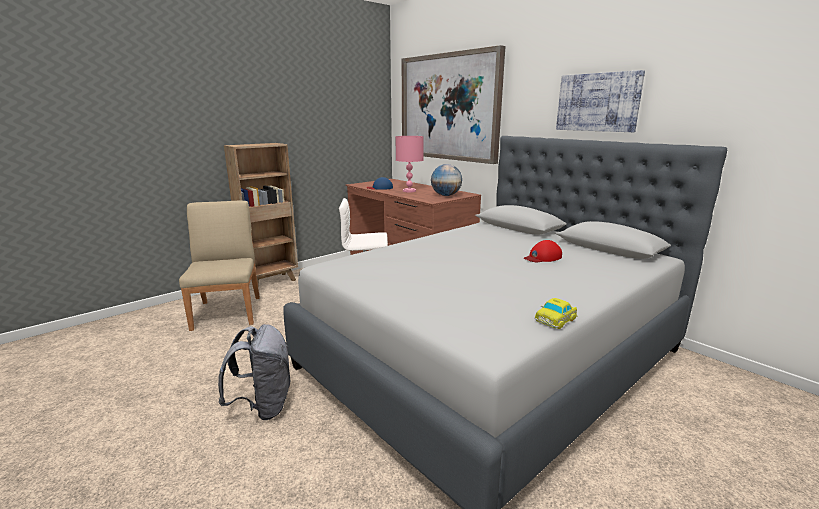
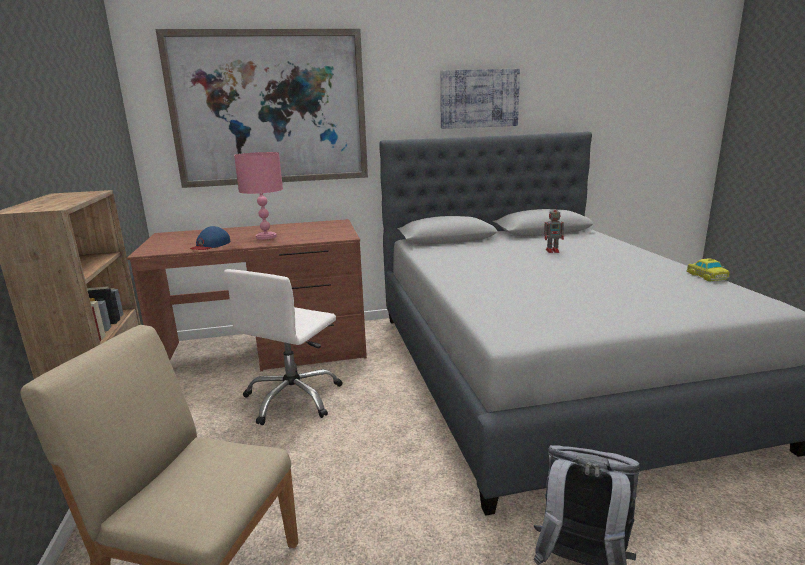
camera: 60 degrees left, 0 degrees up
(446, 195) = (328, 229): globe -> none
(542, 257) = (553, 251): red cap -> toy robot

